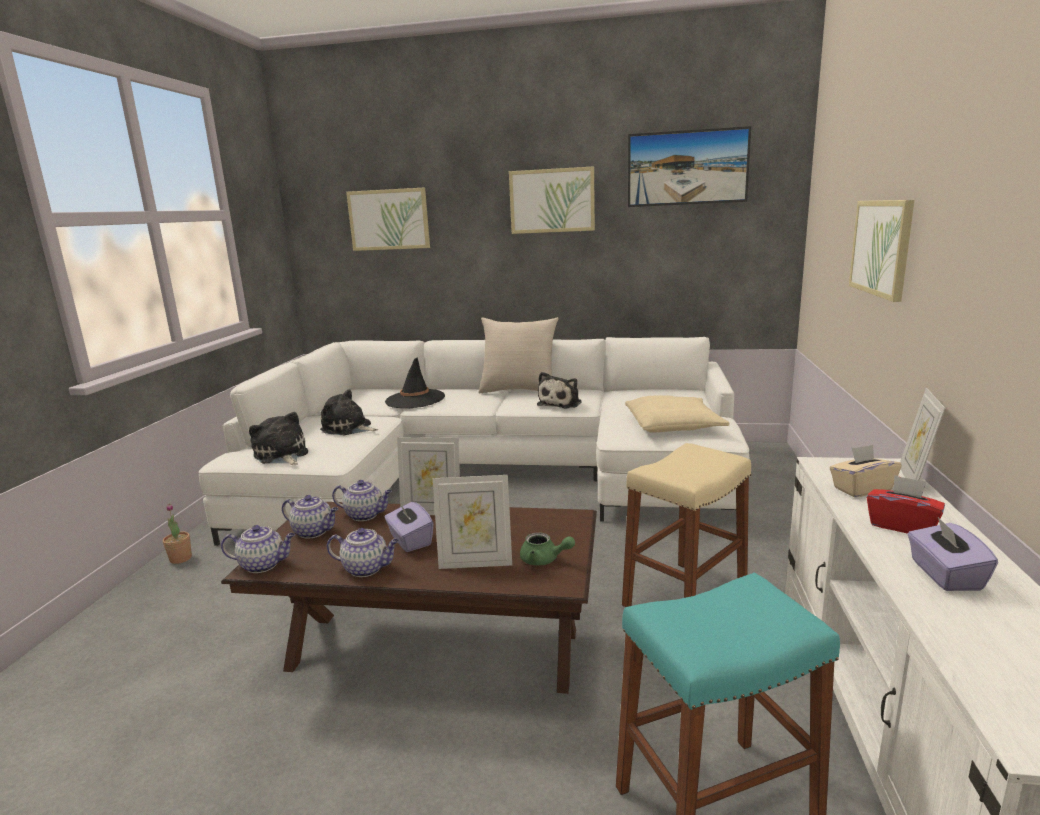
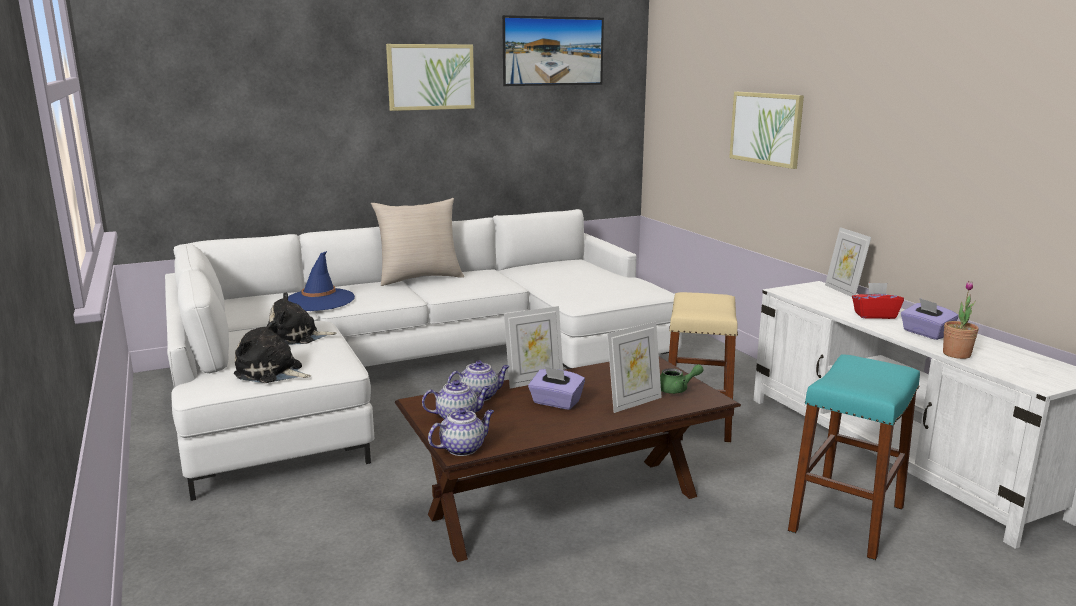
camera: 35 degrees left, 0 degrees up
(180, 558) = (167, 523): potted plant -> potted plant (956, 354)
(367, 568) = (559, 427): teapot -> none
(389, 219) = (241, 92): picture -> none
(415, 399) = (319, 300): black hat -> blue hat
(561, 403) = (482, 284): plush toy -> none
(674, 425) = (609, 288): beige pillow -> none
(861, 489) = (827, 301): beige tissue box -> none

